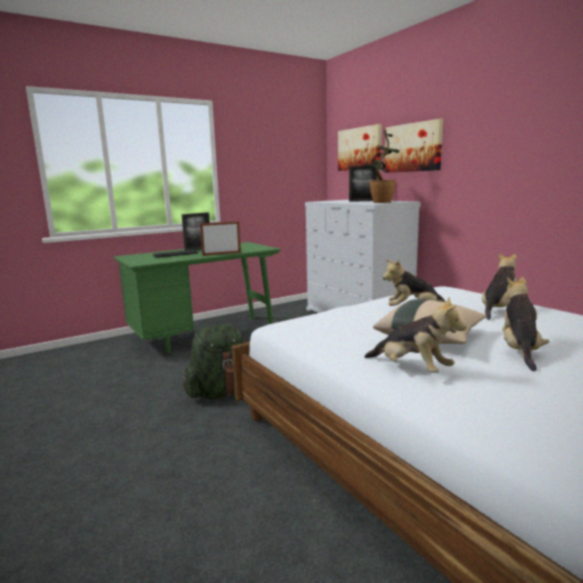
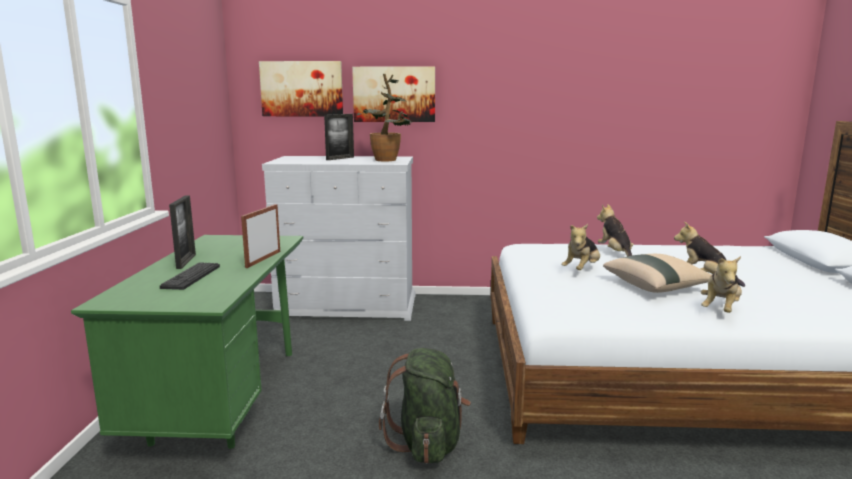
camera: 55 degrees left, 0 degrees up
(412, 369) = (720, 310): plush toy -> plush toy turned 135 degrees clockwise

